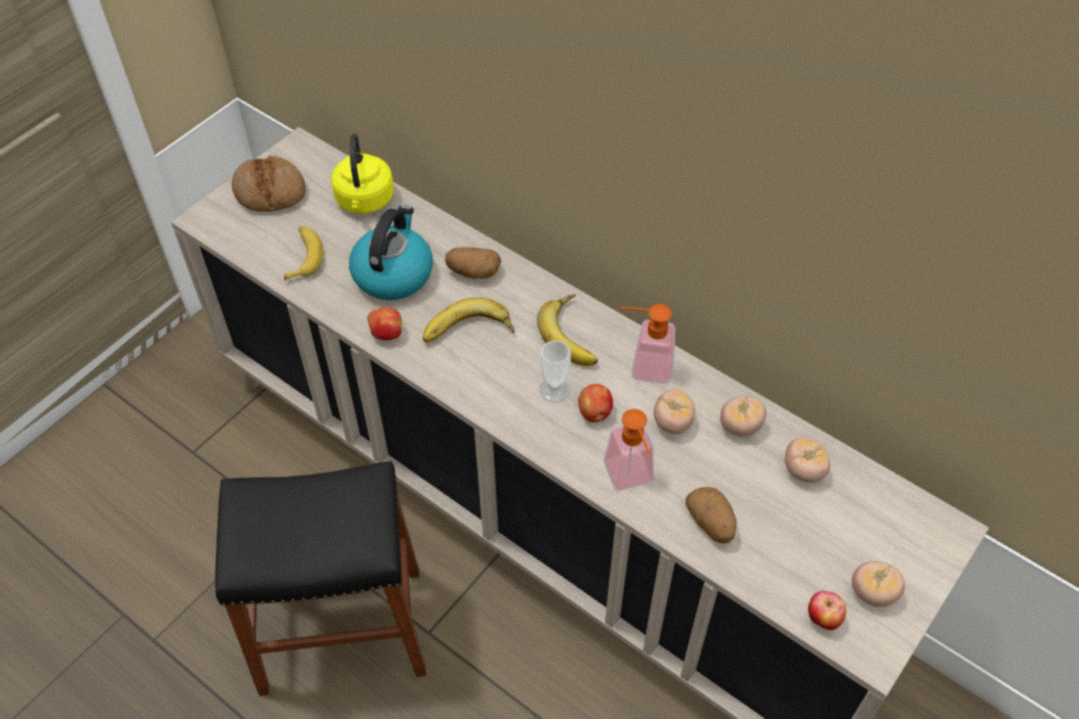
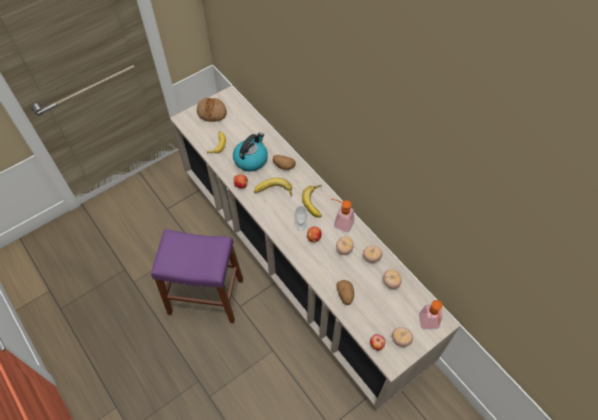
camera: 15 degrees right, 5 degrees up
(342, 629) = (206, 296): black stool -> purple stool
(364, 201) = (249, 125): yellow kettle -> none
(631, 479) = (319, 269): soap dispenser -> soap dispenser (429, 325)

